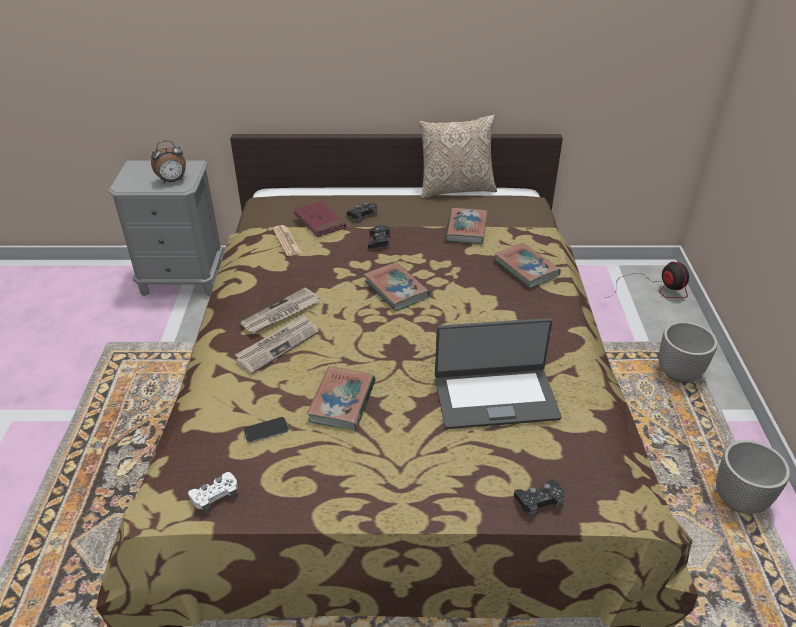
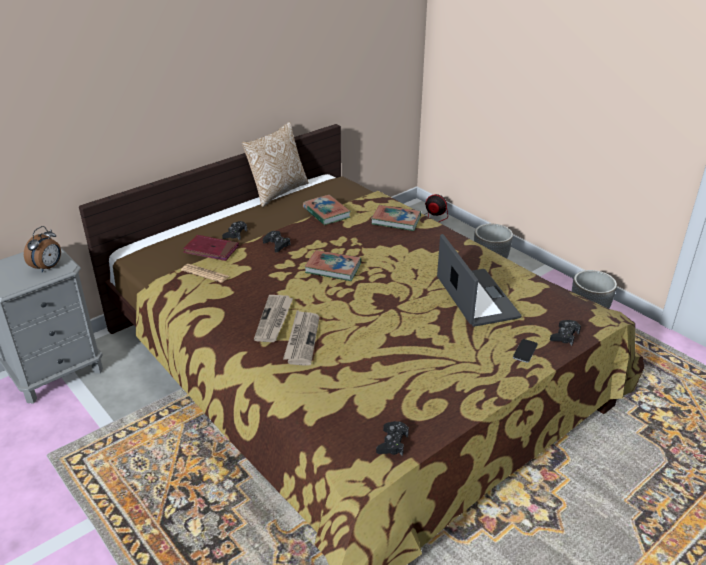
camera: 40 degrees left, 5 degrees down
(215, 495) = (392, 443): white game controller -> black game controller
(266, 430) = (369, 390): phone -> phone (525, 351)
(342, 402) = (393, 348): book -> none
(495, 397) = (475, 298): laptop -> laptop turned 60 degrees counterclockwise

